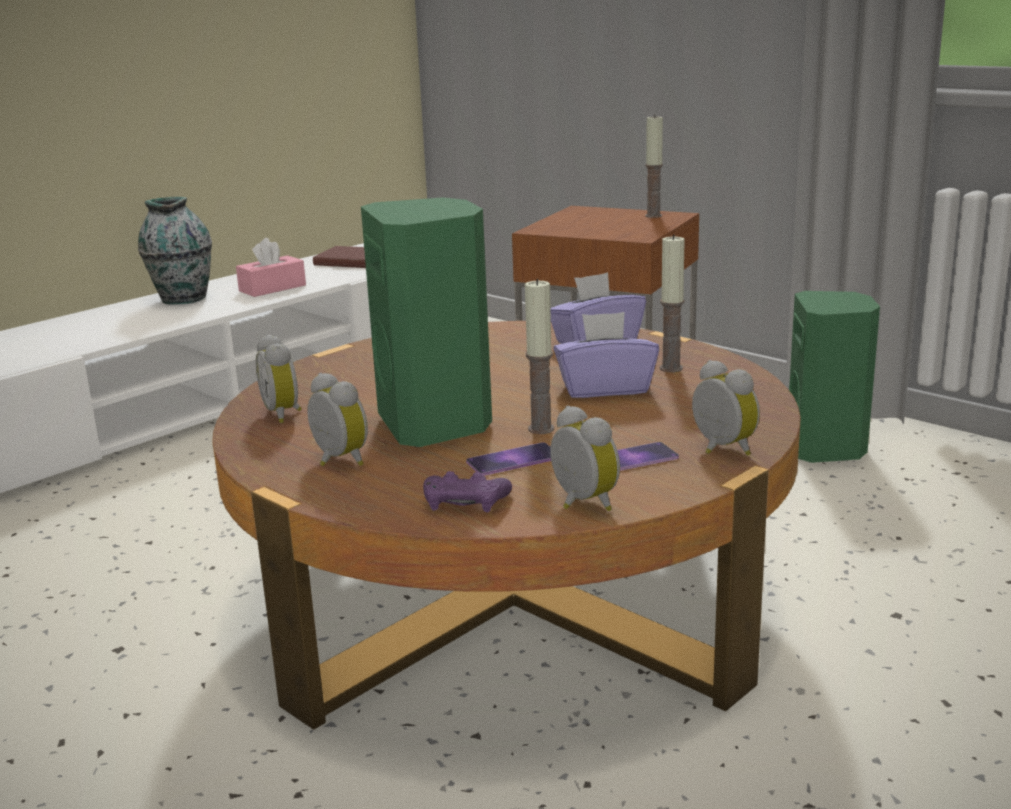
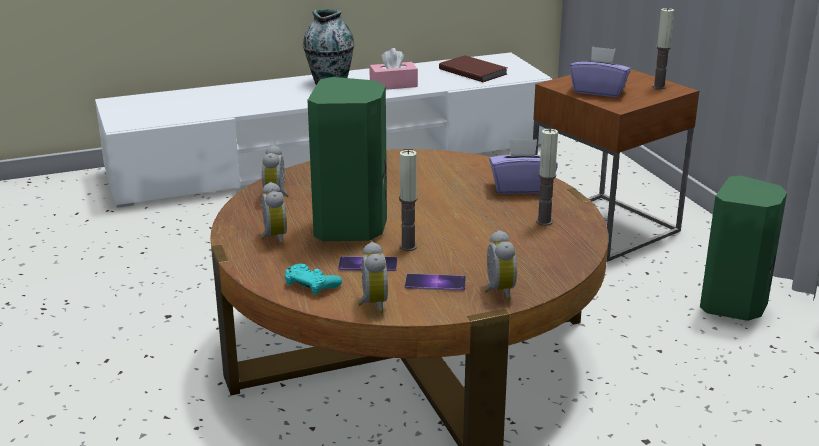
camera: 25 degrees right, 5 degrees up
(465, 502) = (311, 284): purple game controller -> turquoise game controller
(605, 388) = (482, 226): purple tissue box -> purple tissue box (598, 91)

